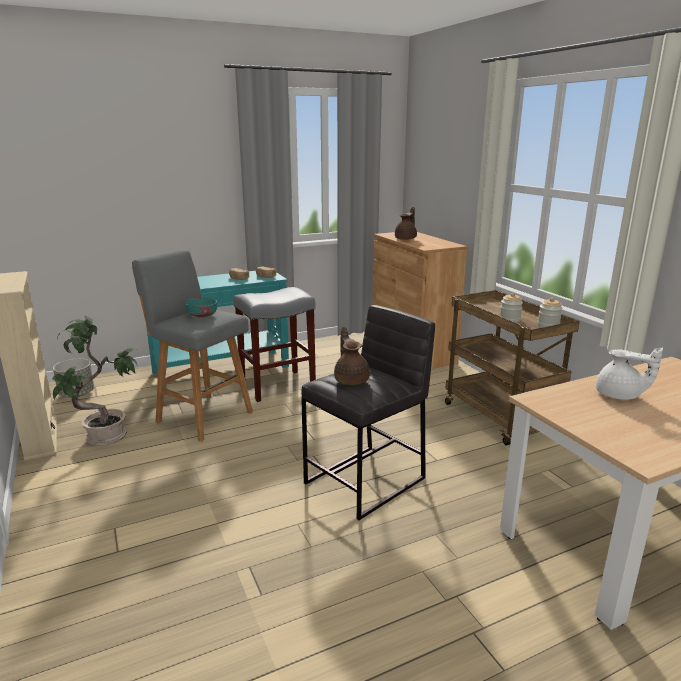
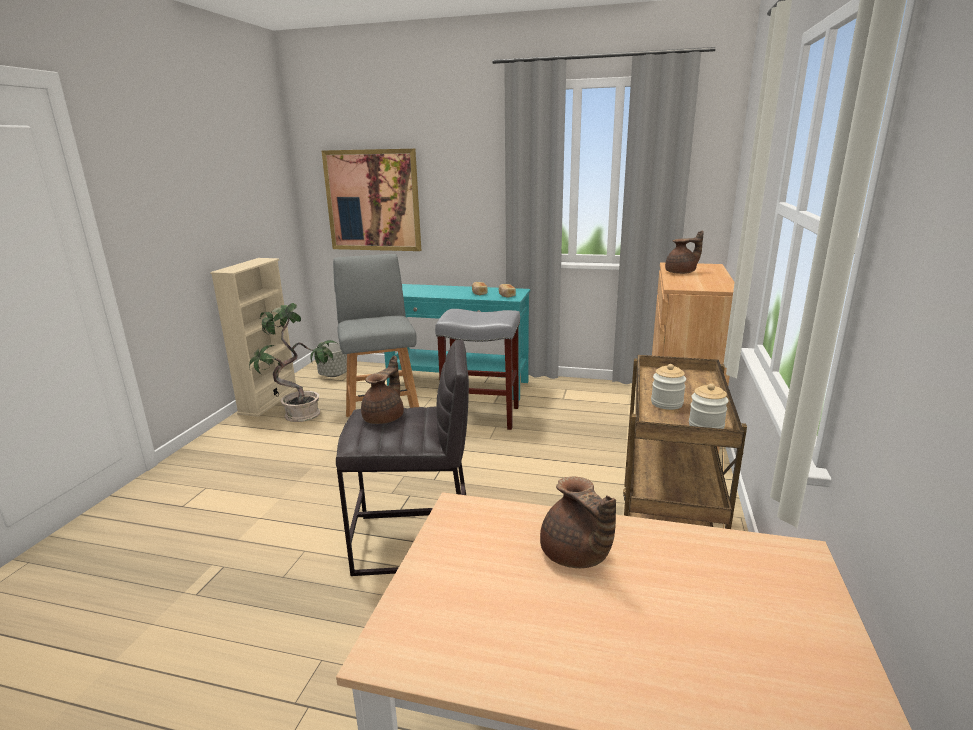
camera: 40 degrees right, 0 degrees up
(93, 199) = (373, 200): none -> picture
(202, 315) = (377, 321): turquoise bowl -> none
(619, 396) = (576, 556): white teapot -> brown teapot

